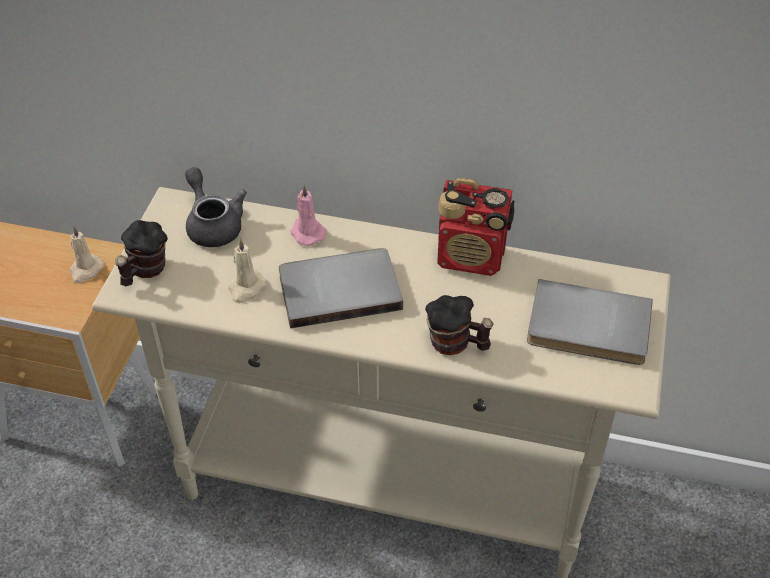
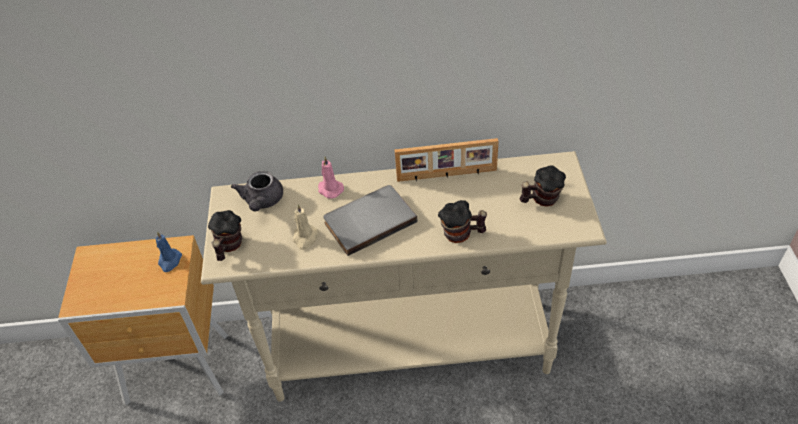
camera: 15 degrees left, 0 degrees up
(86, 270) = (170, 261): beige candle -> blue candle
(213, 224) = (262, 201): grey teapot -> grey teapot turned 135 degrees counterclockwise
(471, 258) = (447, 175): radio -> picture frame
(588, 328) = (540, 200): grey book -> mug

